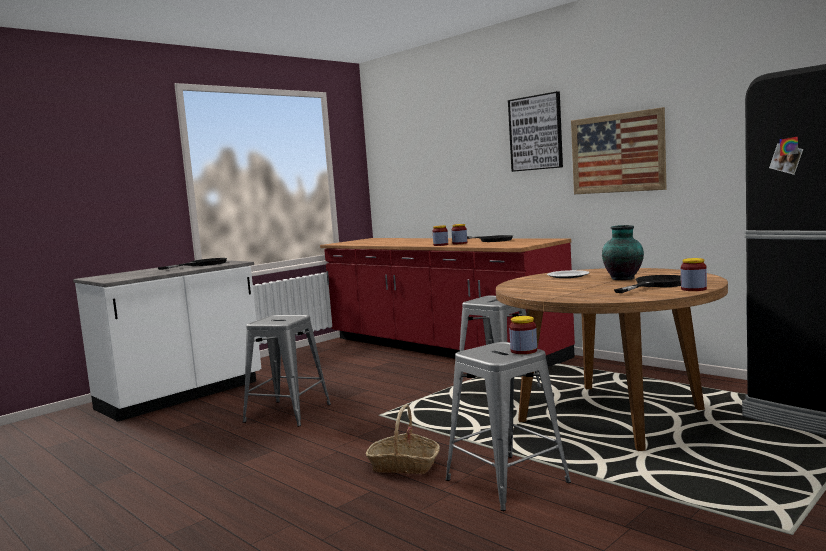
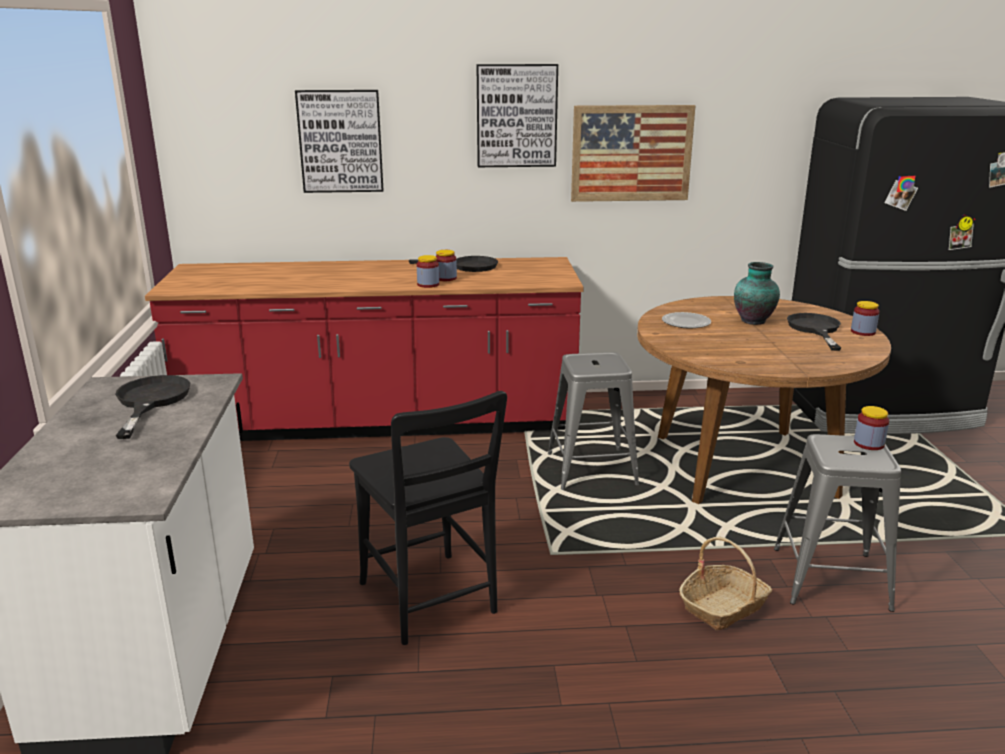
camera: 50 degrees left, 15 degrees up
(288, 413) = (430, 602): grey stool -> black chair
(442, 160) = (340, 141): none -> picture

